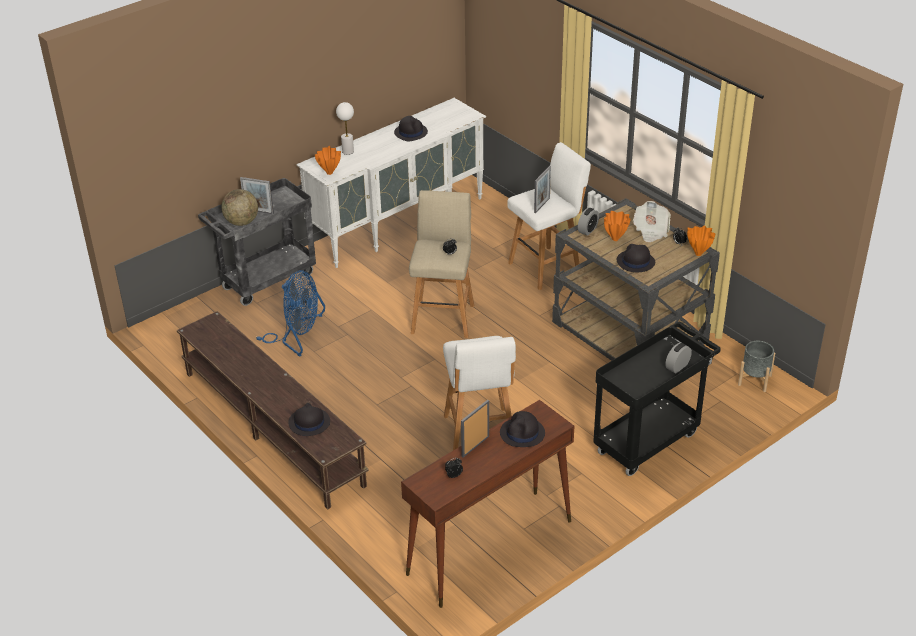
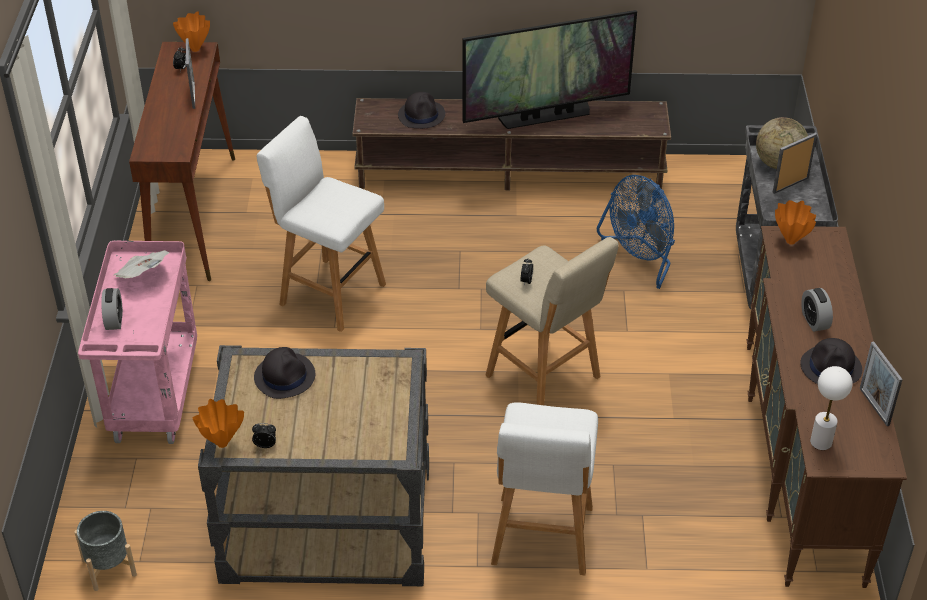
camera: 130 degrees right, 5 degrees up
(249, 369) = (545, 116): none -> television
(348, 151) = (834, 283): white table lamp -> white table lamp (821, 442)
(398, 223) = (799, 459): white cabinet -> brown cabinet
(522, 433) = (166, 127): black hat -> none
(542, 205) = (535, 424): picture frame -> picture frame (874, 406)
(587, 230) = (397, 381): alarm clock -> alarm clock (814, 321)
(615, 239) = (349, 393): orange vase -> orange vase (195, 50)
(650, 442) = (154, 402): black cart -> pink cart
(651, 231) = (322, 438): newspaper -> newspaper (143, 275)

